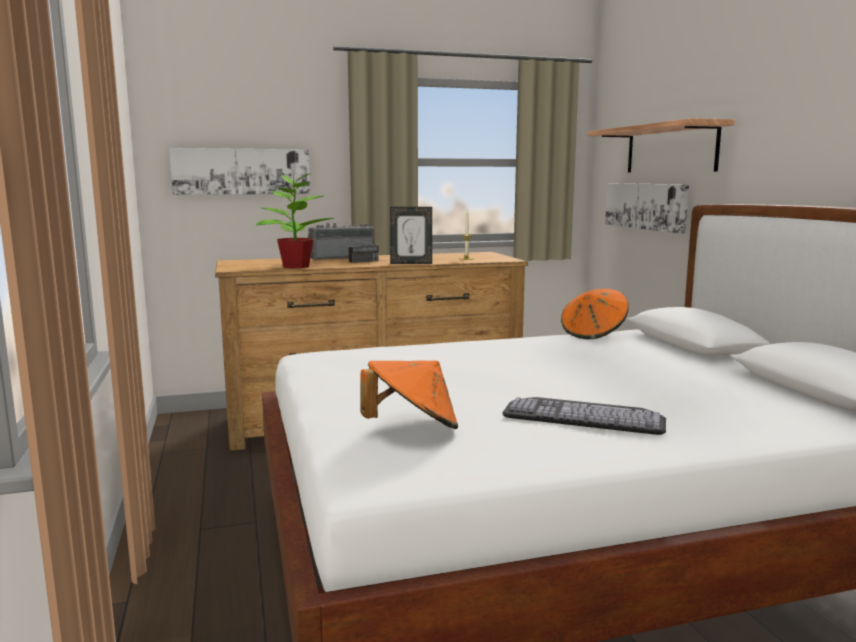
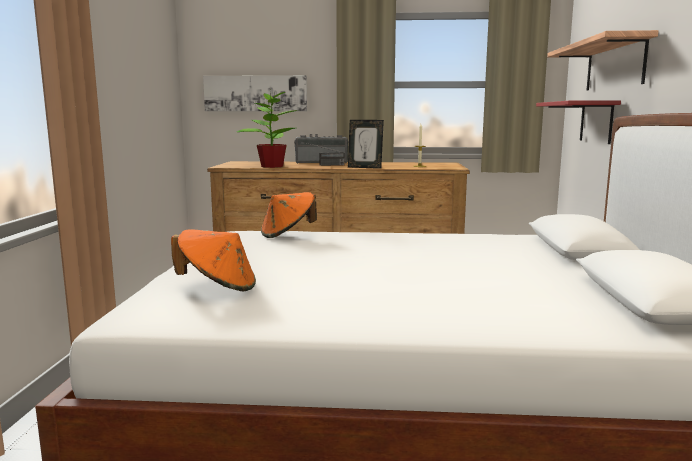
camera: 20 degrees right, 0 degrees up
(585, 415) = (370, 294): keyboard -> none
(593, 334) = (492, 235): orange hat -> orange hat (288, 234)
(645, 206) = (596, 122): picture -> red shelf

